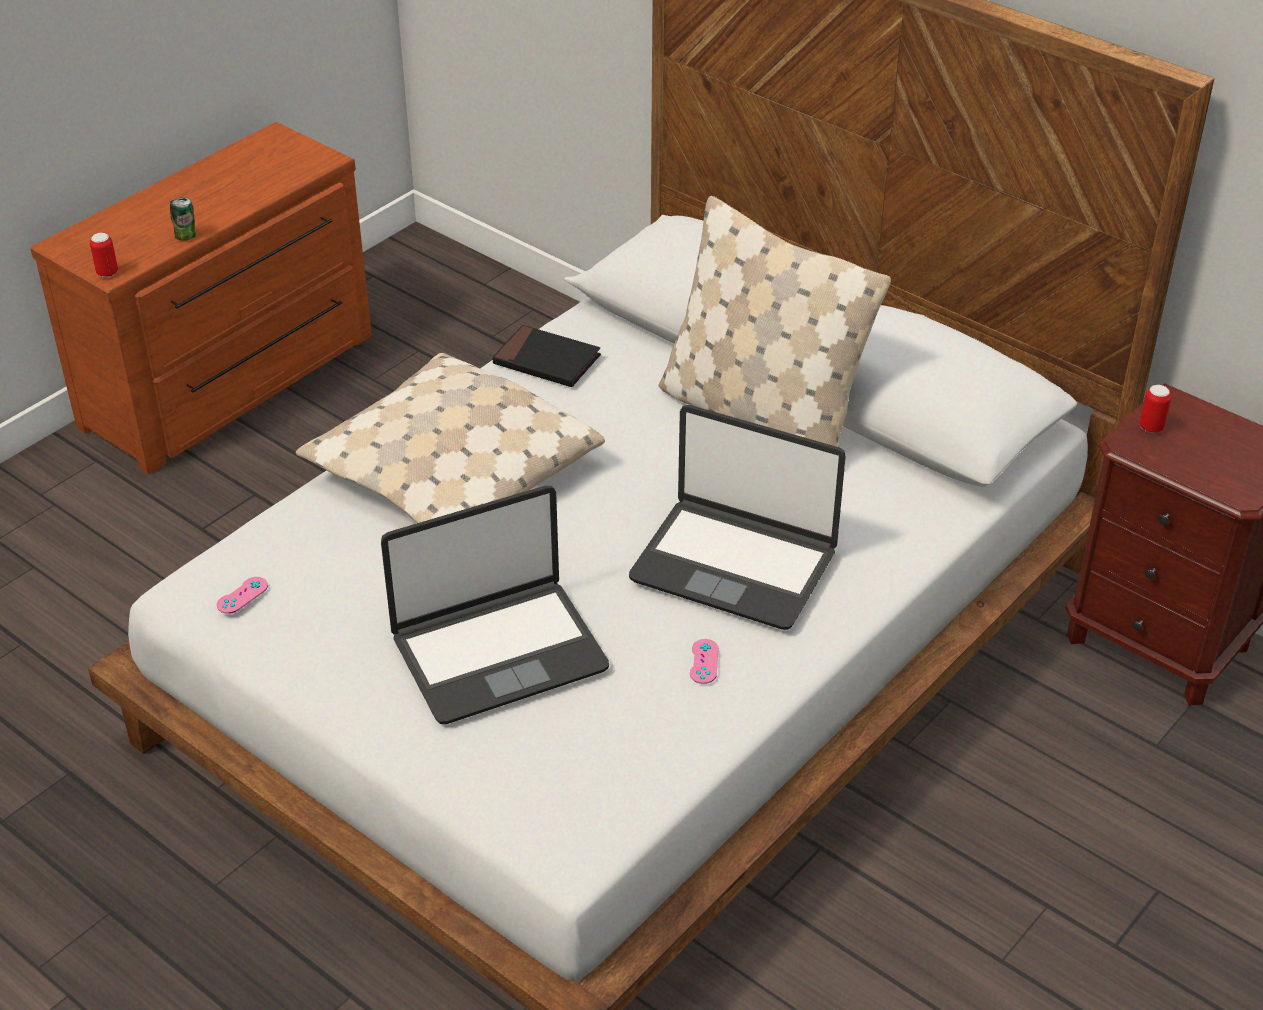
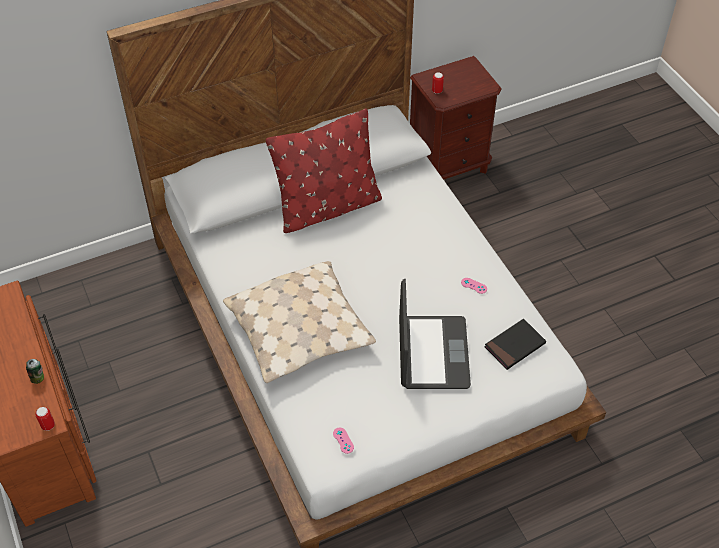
camera: 65 degrees left, 10 degrees up
(546, 361) = (234, 267): black book -> black book (515, 346)
(734, 564) = (421, 253): laptop -> none
(761, 418) = (327, 207): beige pillow -> red pillow

